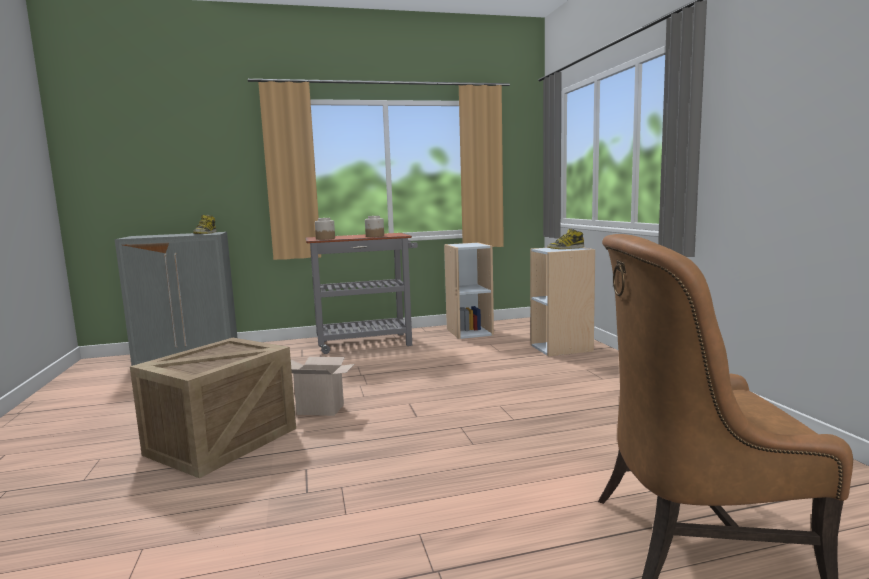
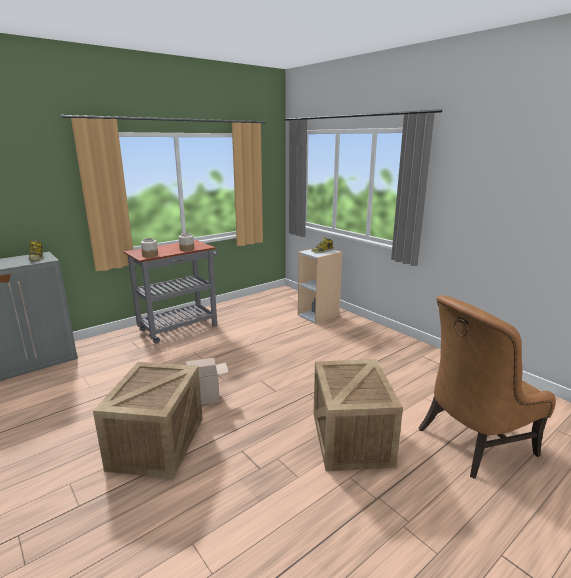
camera: 25 degrees left, 10 degrees up
(469, 332) = (247, 306): bookcase -> none
(471, 489) = (352, 439): none -> crate

